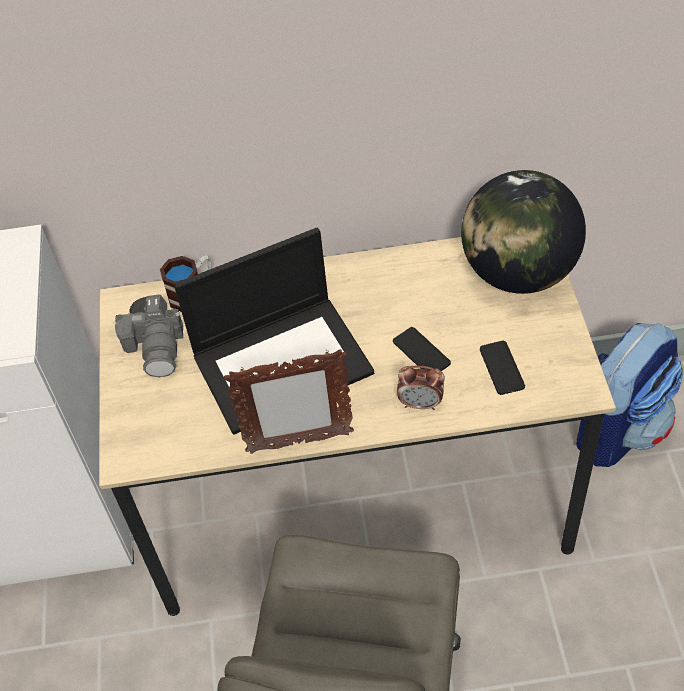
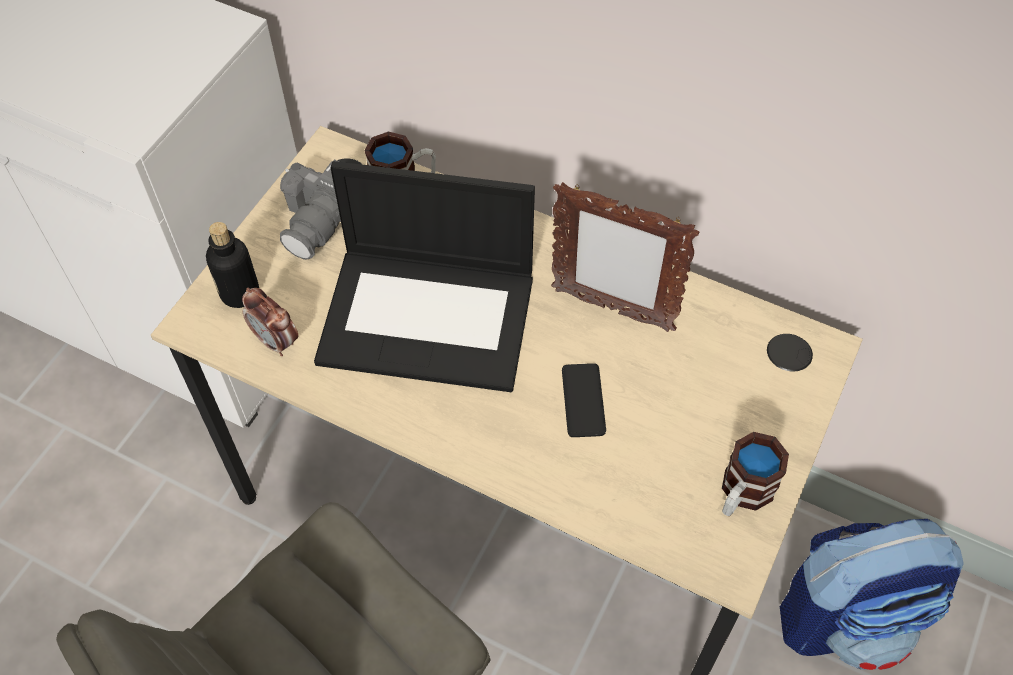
camera: 30 degrees right, 5 degrees up
(140, 423) = (240, 293): none -> bottle
(299, 442) = (371, 418): picture frame -> picture frame (611, 309)
(421, 403) = (533, 460): alarm clock -> alarm clock (276, 341)
(501, 368) = (657, 478): phone -> none
(519, 272) = (773, 376): globe -> none
(556, 347) = (742, 494): none -> mug

